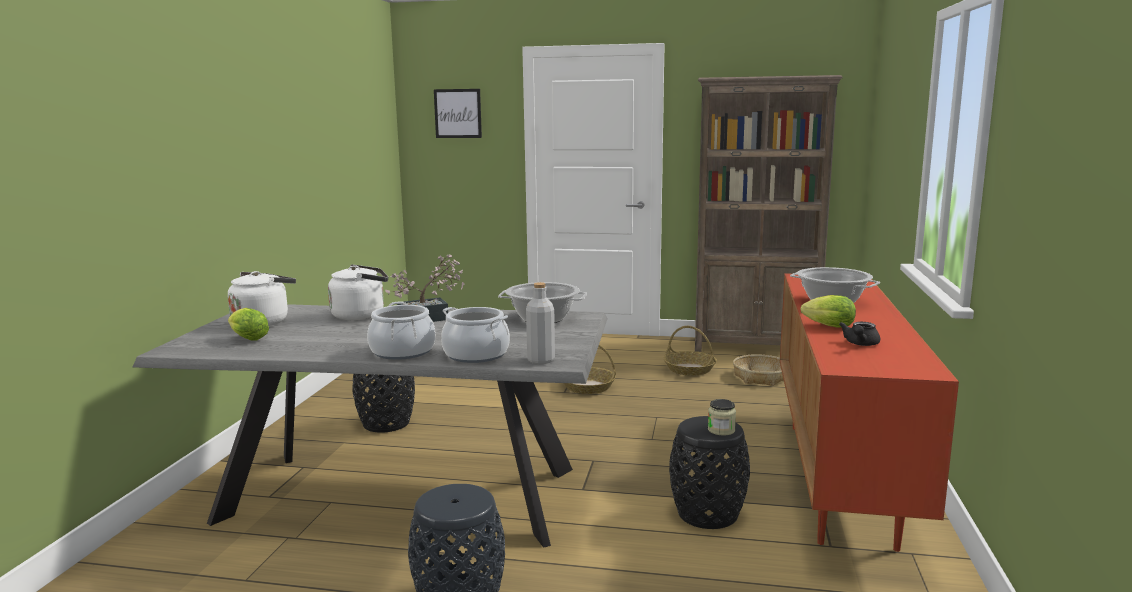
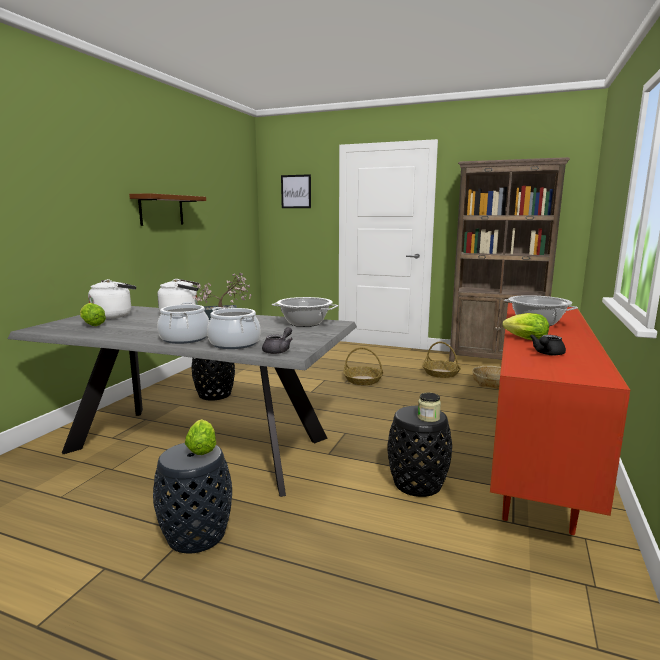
camera: 10 degrees right, 0 degrees up
(285, 157) = (161, 210): none -> brown shelf
(464, 492) = (202, 448): none -> lettuce
(541, 360) = (278, 350): grey bottle -> grey teapot

